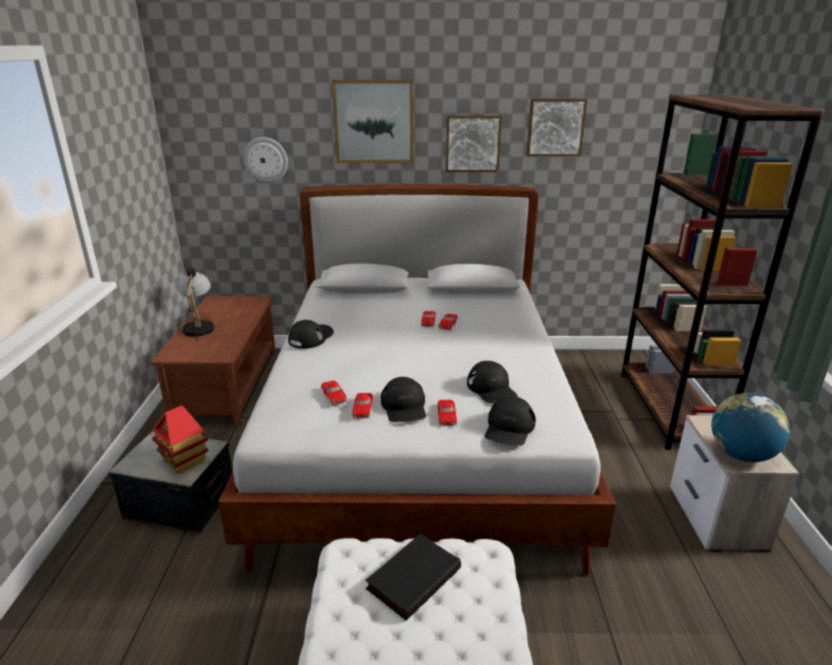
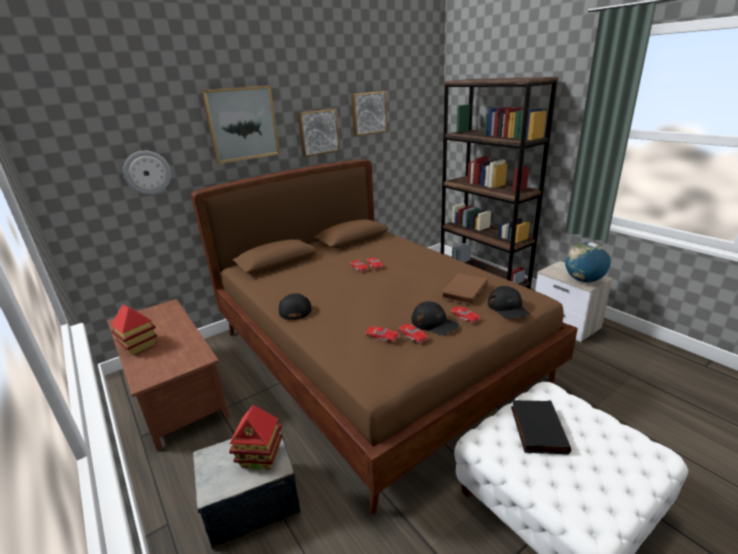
camera: 35 degrees left, 0 degrees up
(199, 326) = (139, 346): table lamp -> toy house
(419, 436) = (374, 357): white bed -> brown bed
(491, 388) = (463, 291): black cap -> brown book

